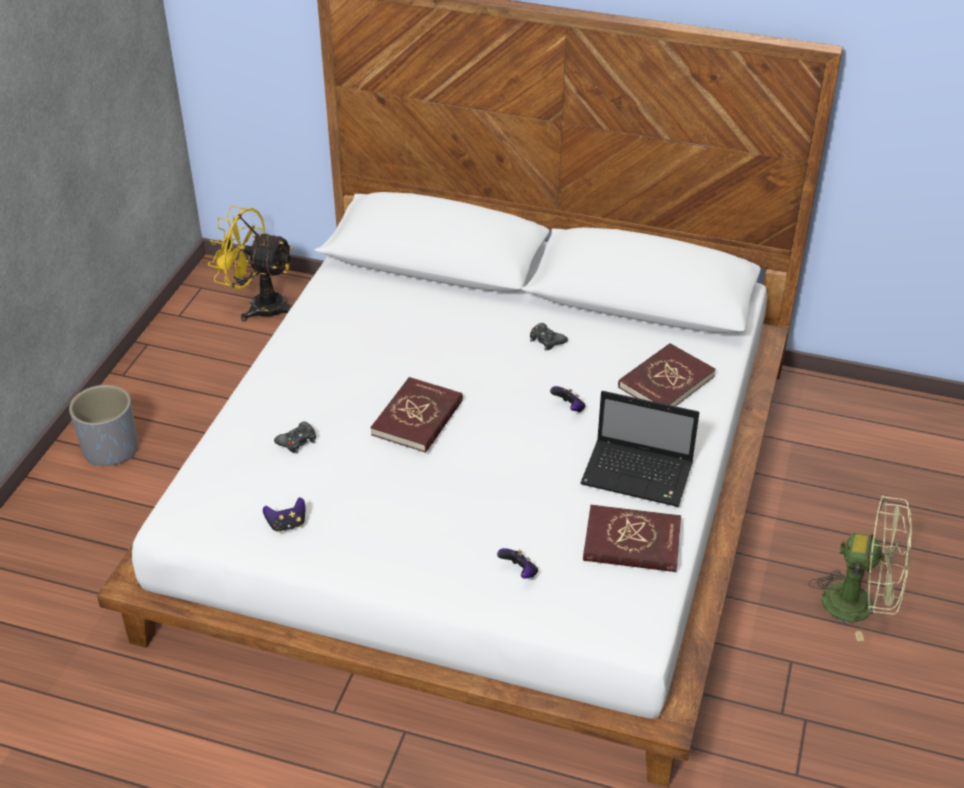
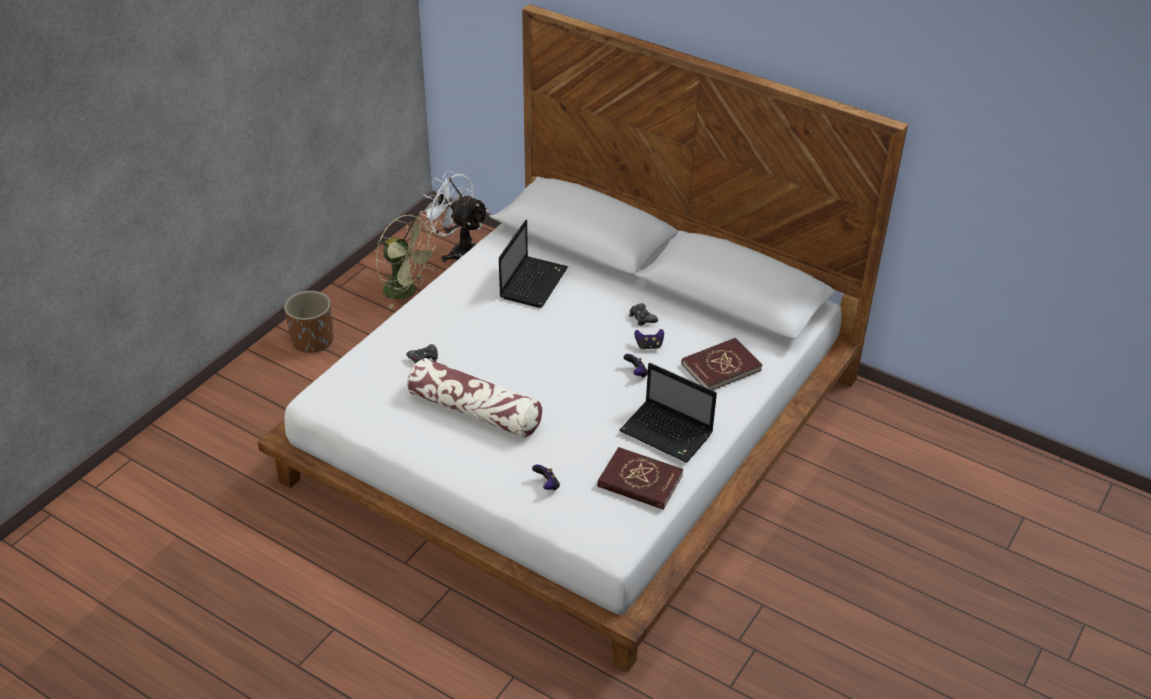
camera: 15 degrees right, 0 degrees up
(111, 449) = (313, 340): grey planter -> brown planter
(259, 306) = (459, 252): yellow fan -> white fan
(287, 524) = (394, 416): game controller -> game controller (649, 346)
(389, 496) = (475, 411): none -> pillow
(397, 321) = (534, 282): none -> laptop
(418, 418) = (518, 358): red book -> none
(860, 605) = (837, 575): green fan -> green fan (406, 292)

